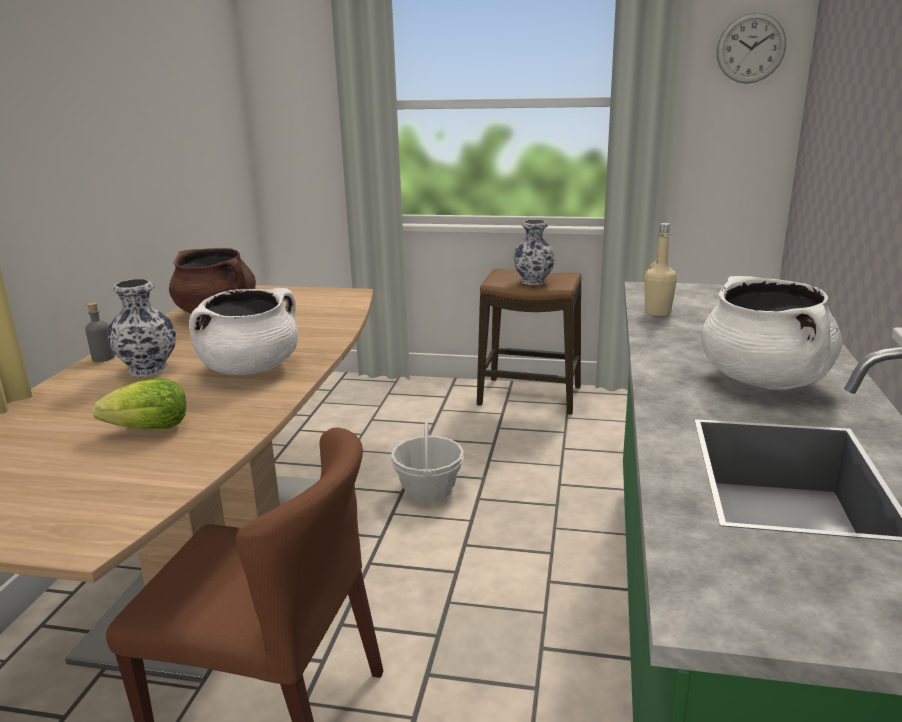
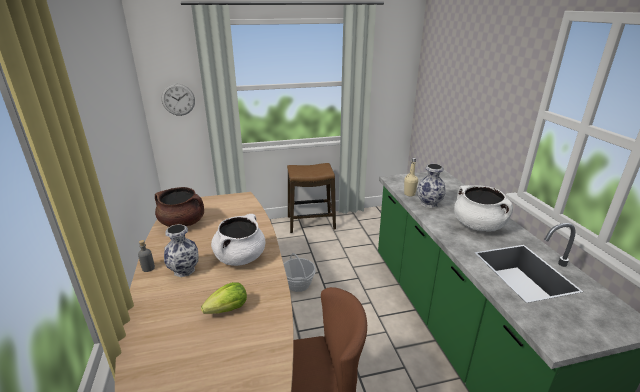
camera: 25 degrees left, 5 degrees up
(534, 281) = (313, 171): vase -> vase (429, 204)
(751, 48) = (396, 58): wall clock -> wall clock (178, 99)

